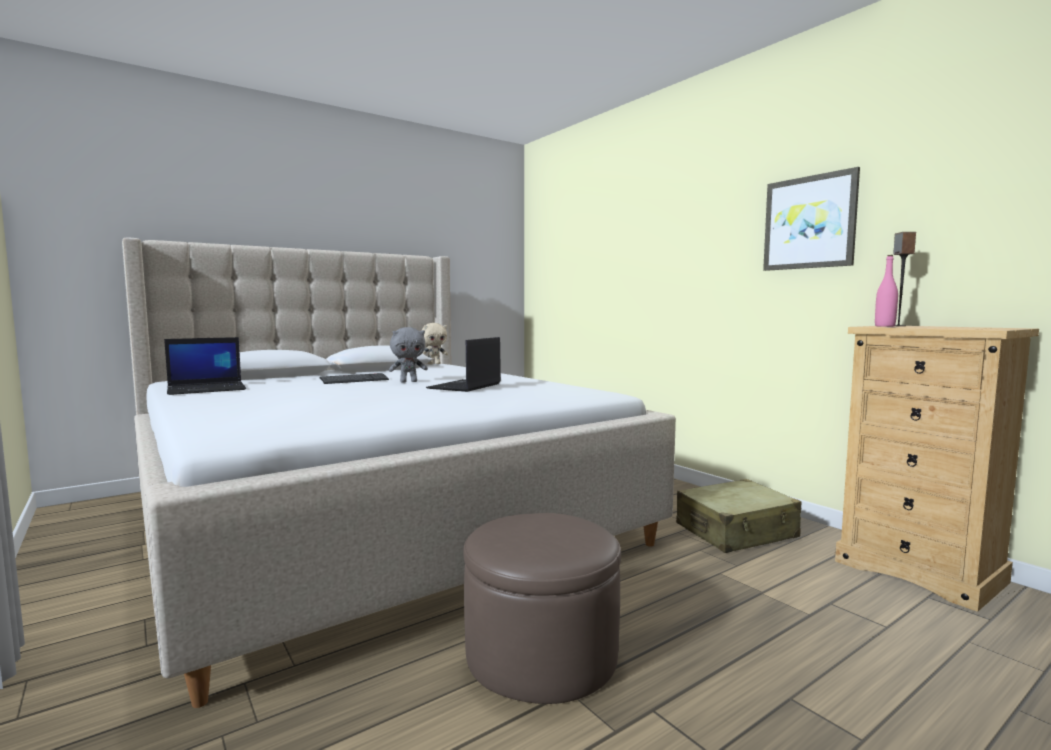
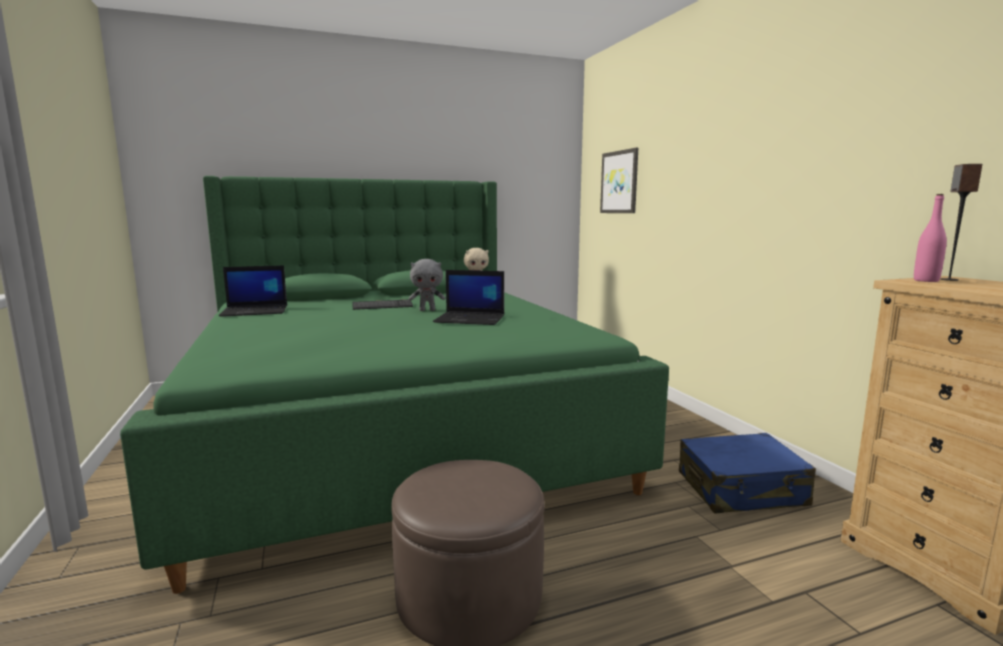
camera: 15 degrees right, 5 degrees up
(375, 516) = (396, 431): beige bed -> green bed
(465, 386) = (471, 319): laptop -> laptop turned 120 degrees counterclockwise
(736, 531) = (741, 489): beige suitcase -> blue suitcase
(809, 222) = (863, 147): picture -> picture (619, 182)

